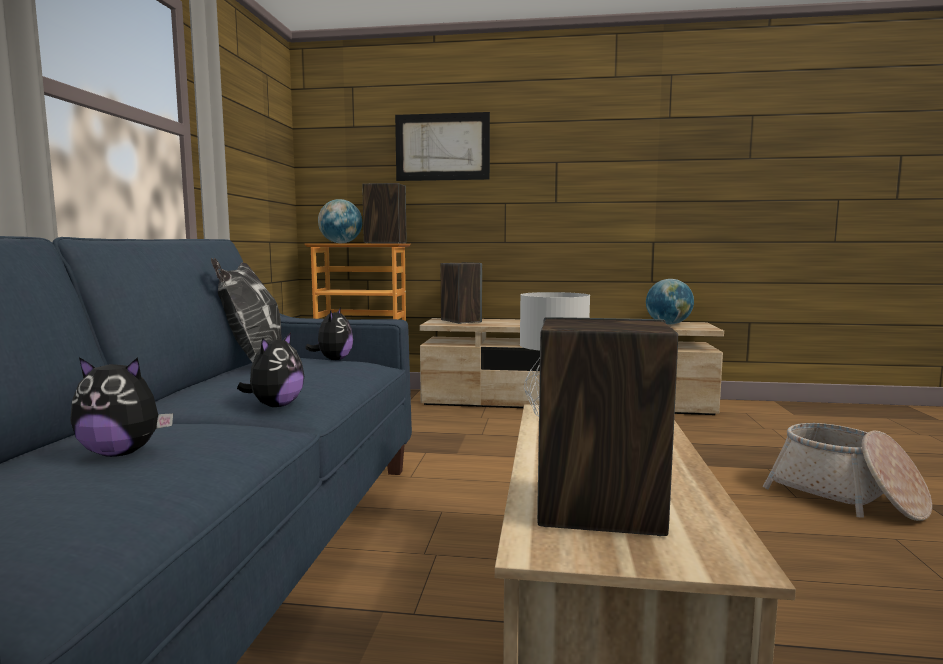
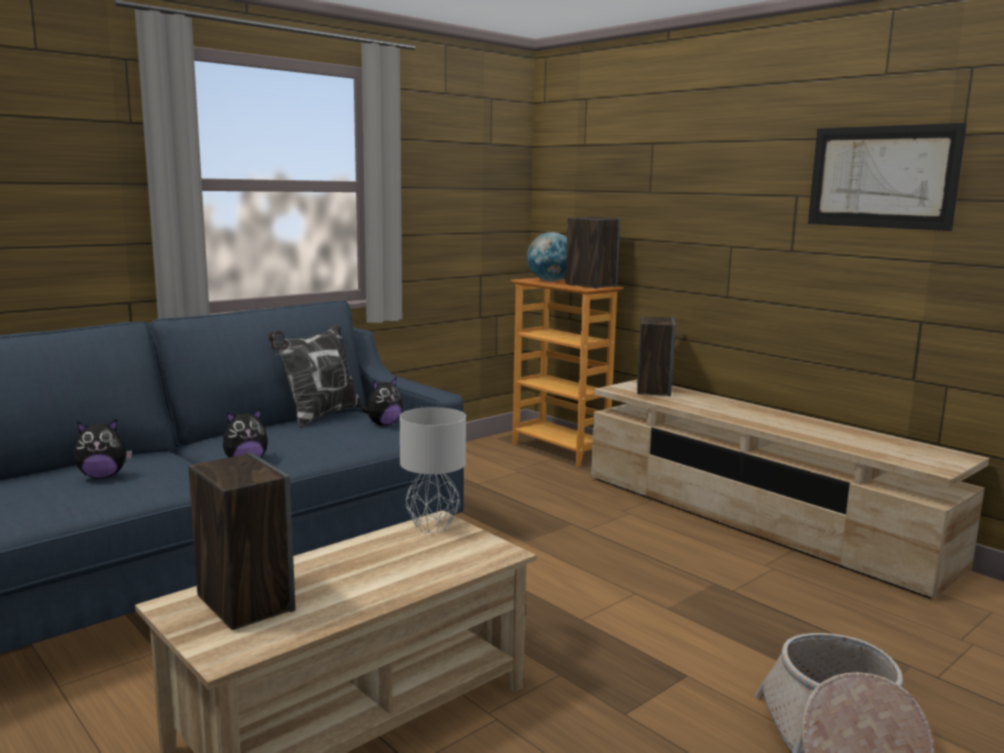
camera: 40 degrees right, 5 degrees up
(122, 453) = (103, 476): plush toy -> plush toy turned 60 degrees counterclockwise
(442, 147) = (666, 171): picture -> picture (882, 177)
(668, 324) = (906, 449): globe -> none

